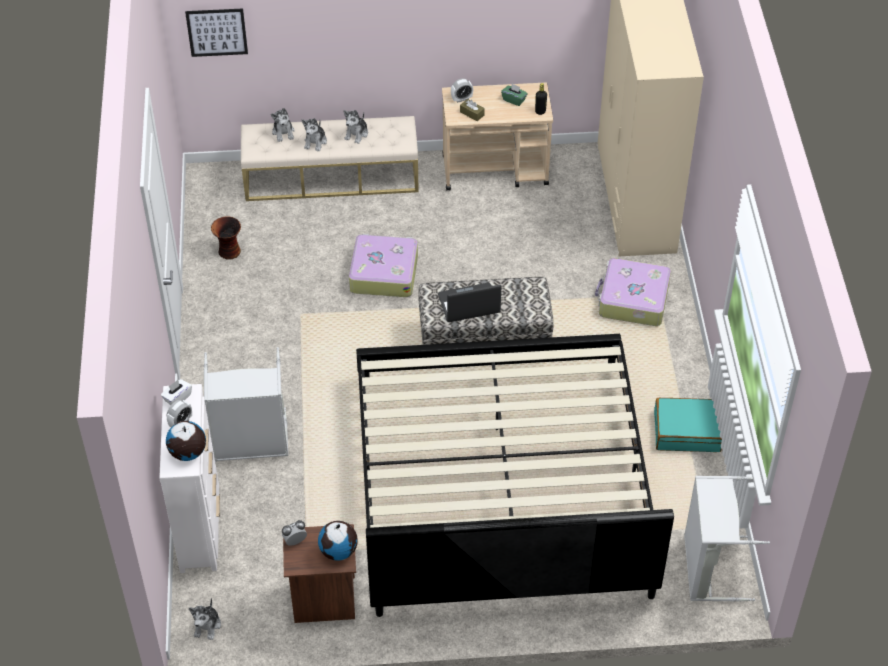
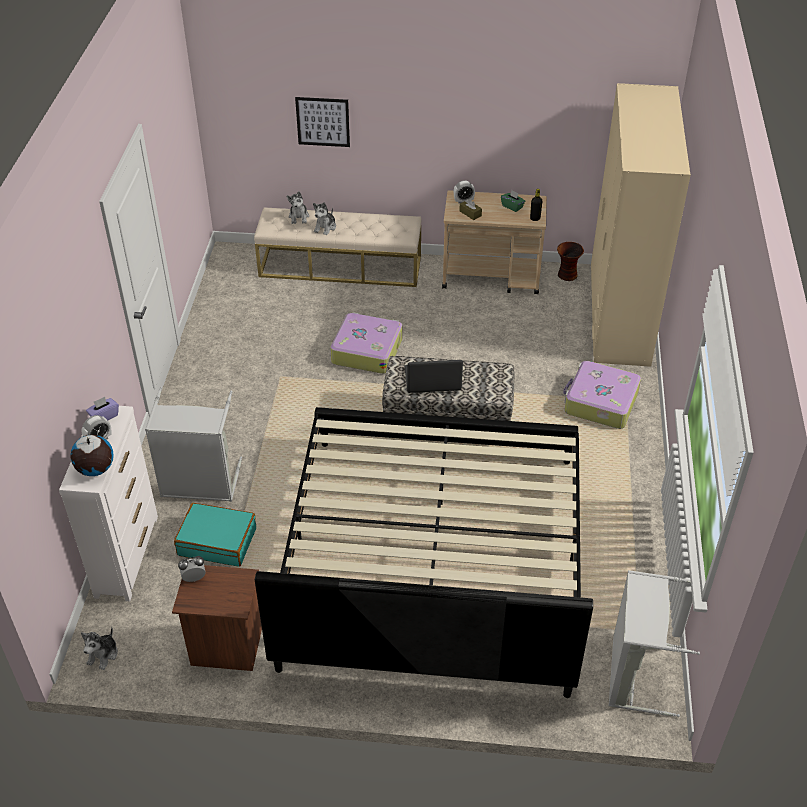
camera: 10 degrees right, 5 degrees down
(177, 398) = (104, 416): white tissue box -> purple tissue box
(217, 32) = (242, 111): picture -> picture (323, 121)
(229, 252) = (231, 316): vase -> vase (567, 275)
(339, 551) = (235, 595): globe -> none
(356, 134) = (364, 225): plush toy -> none
(687, 431) = (634, 532): turquoise suitcase -> turquoise suitcase (217, 541)

